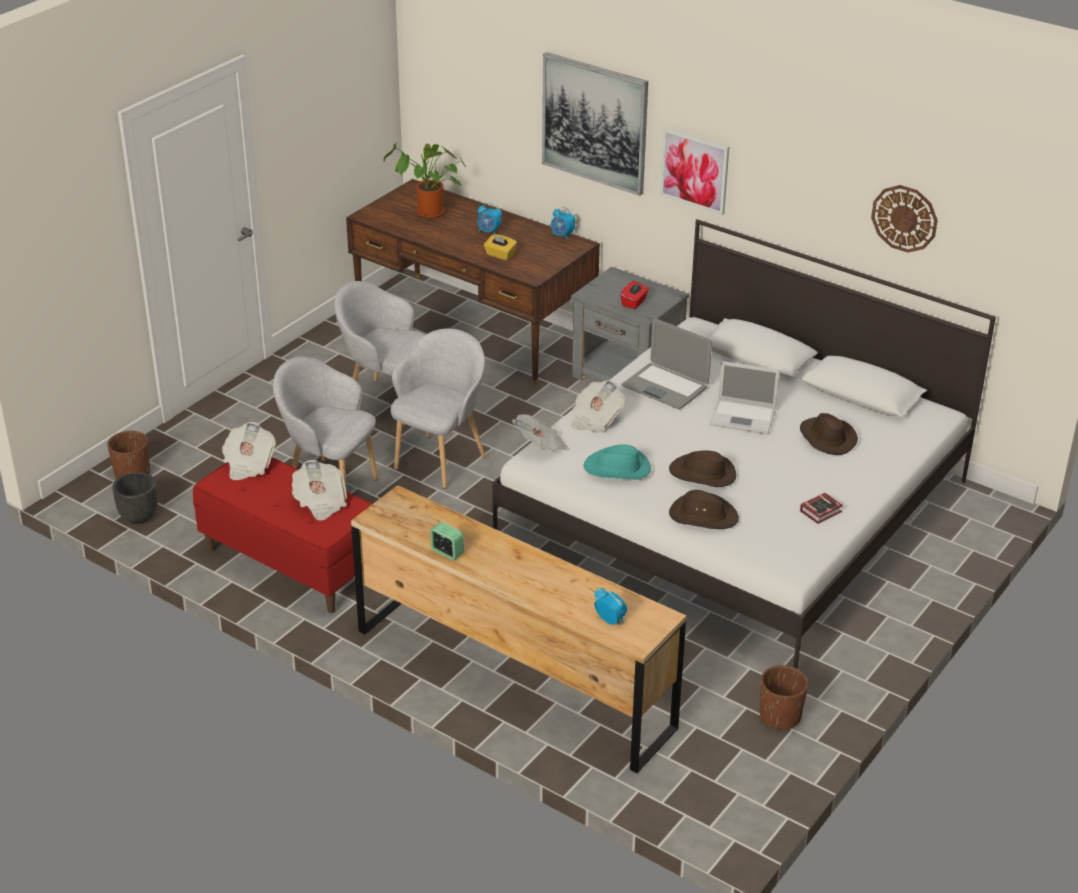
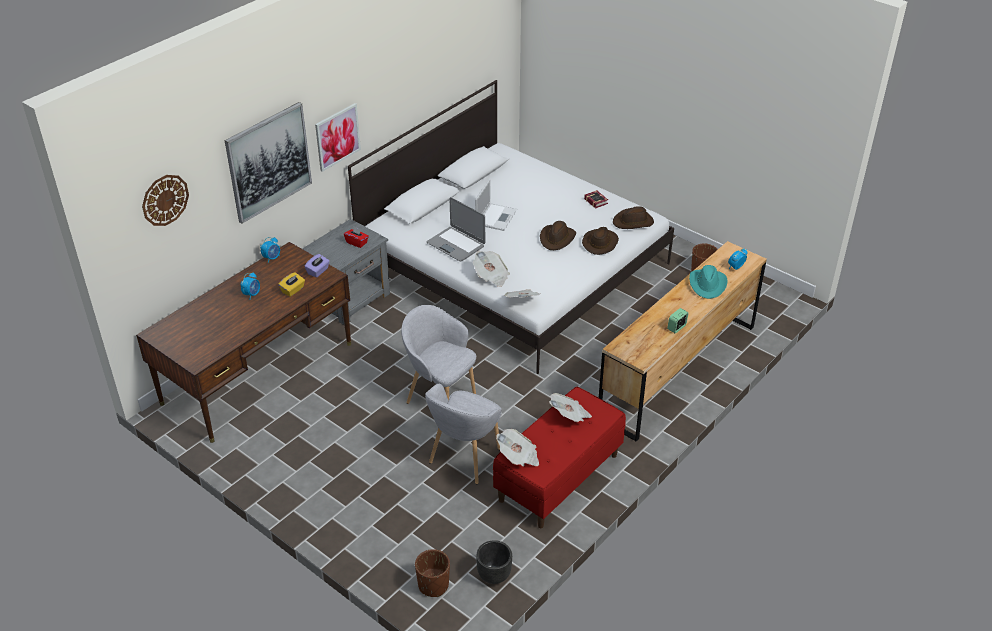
camera: 85 degrees left, 5 degrees up
(384, 403) = (356, 426): grey armchair -> none
(428, 214) = (208, 326): potted plant -> none
(540, 267) = (318, 271): none -> purple tissue box
(617, 468) = (551, 270): turquoise hat -> turquoise hat (707, 284)
(665, 387) = (456, 244): laptop -> laptop turned 90 degrees clockwise
(826, 438) = (521, 190): brown hat -> brown hat (633, 222)
(904, 218) = (448, 64): wall clock -> wall clock (165, 200)

